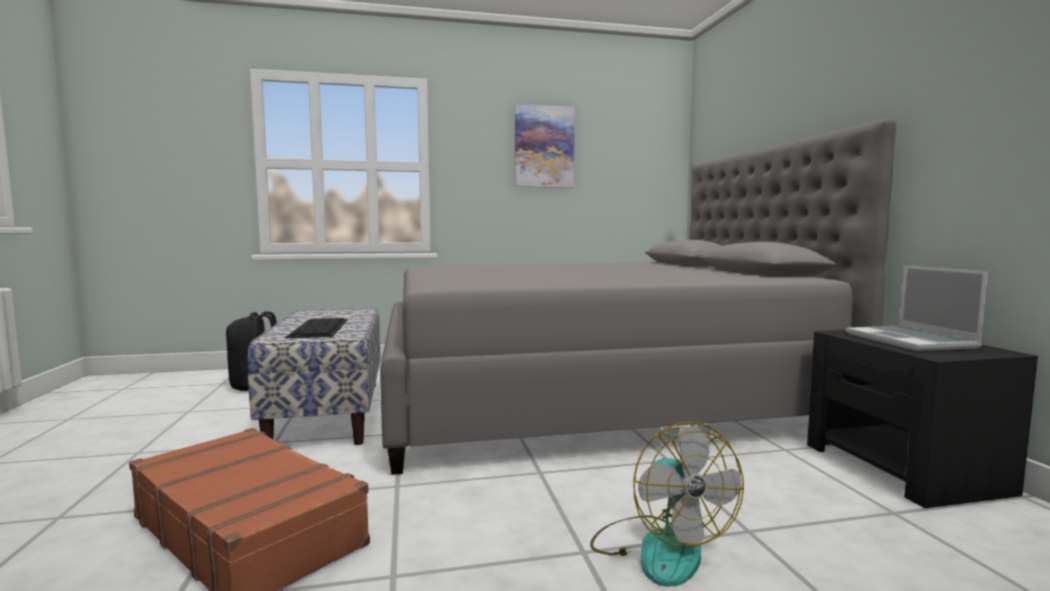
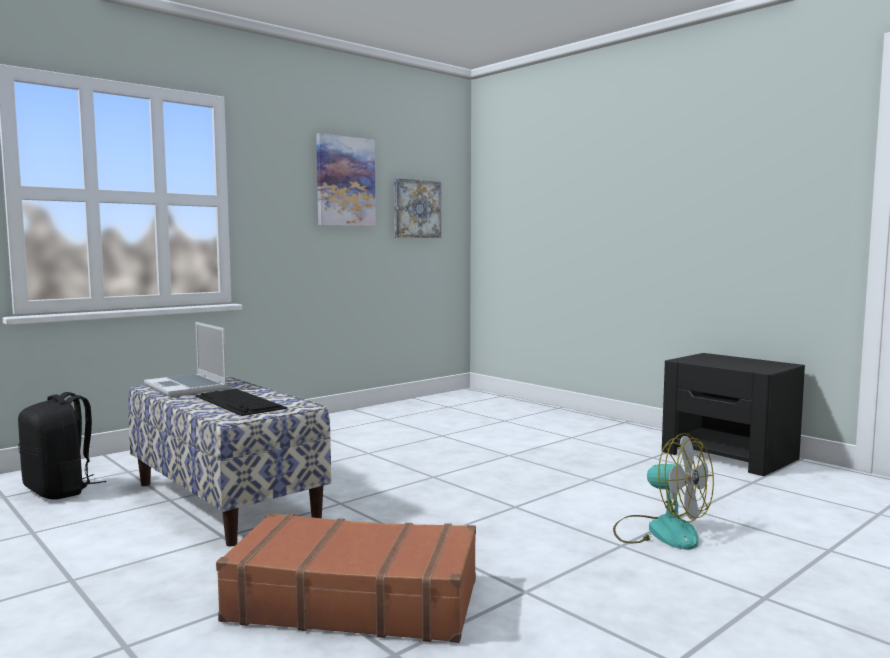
camera: 30 degrees left, 0 degrees up
(592, 396) = (460, 442): grey bed -> none
(622, 171) = (416, 209): none -> picture
(911, 341) = (732, 362): laptop -> laptop (187, 387)

